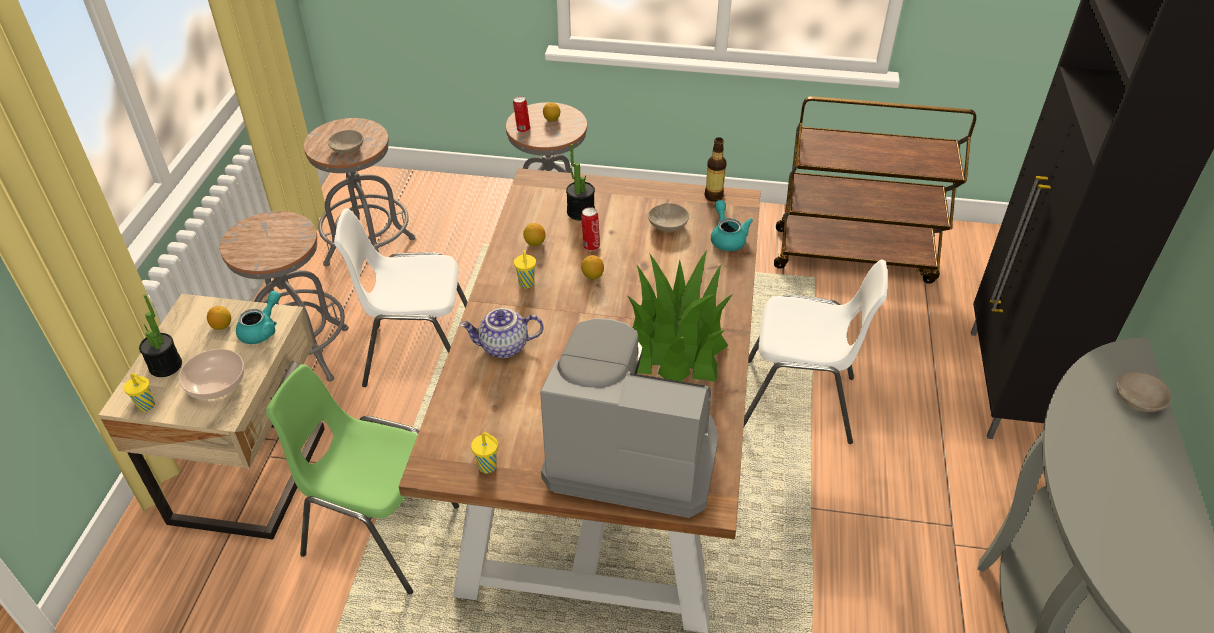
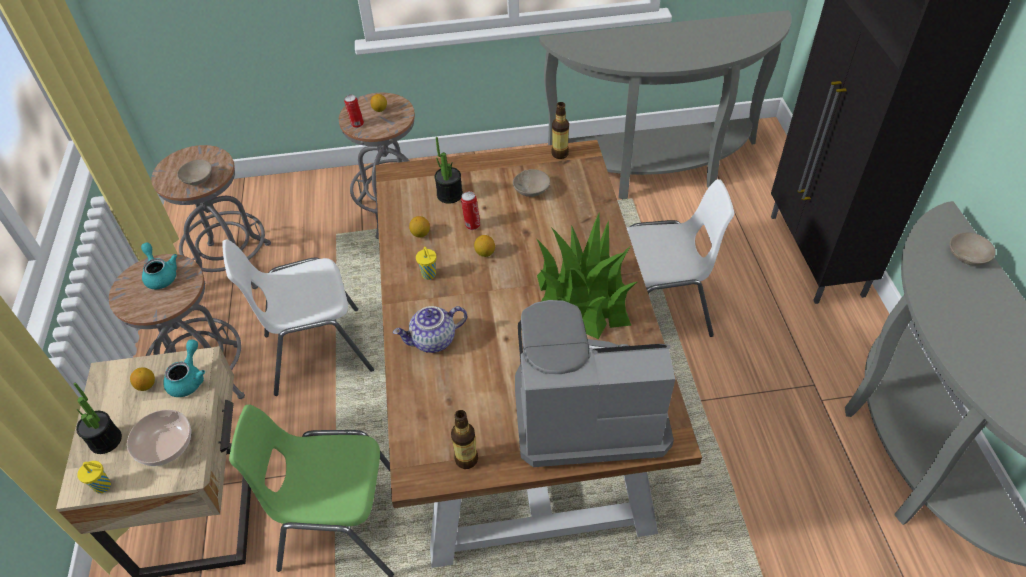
camera: 15 degrees left, 5 degrees up
(488, 467) = (466, 459): yellow cup -> bottle
(727, 238) = (587, 190): turquoise teapot -> turquoise teapot (160, 275)
(855, 255) = (657, 170): brown cart -> grey console table

